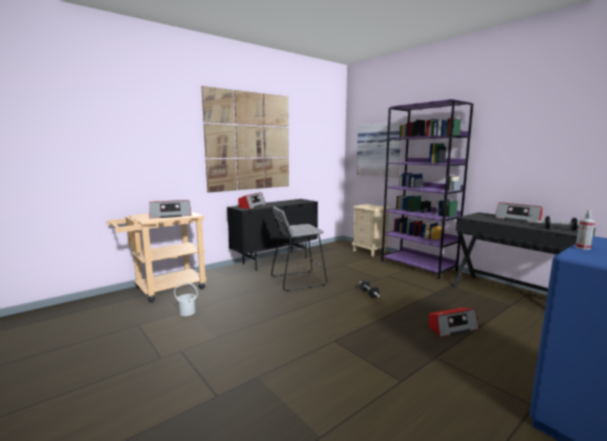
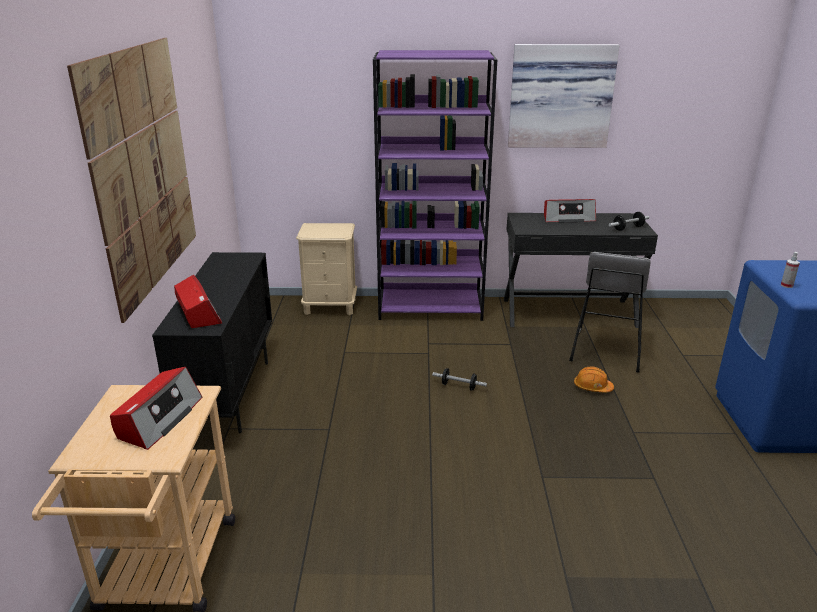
camera: 50 degrees left, 15 degrees up
(187, 312) = (308, 576): white bucket -> none
(298, 280) = (341, 414): grey stool -> grey stool (605, 351)
(379, 150) = (317, 122): picture -> picture (560, 96)
(452, 328) = (592, 387): radio -> orange hard hat

